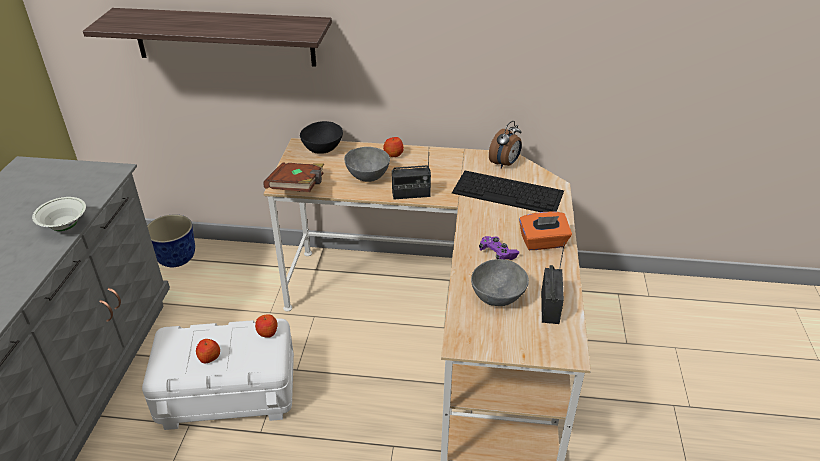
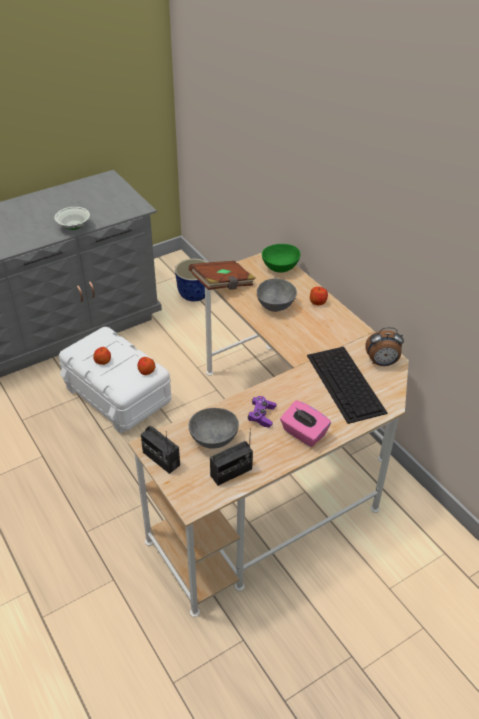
camera: 50 degrees right, 5 degrees up
(224, 37) = (255, 145): shelf -> none
(323, 149) = (281, 268): black bowl -> green bowl
(411, 194) = (280, 337): radio -> radio (161, 459)
(543, 242) = (303, 433): orange tissue box -> pink tissue box

